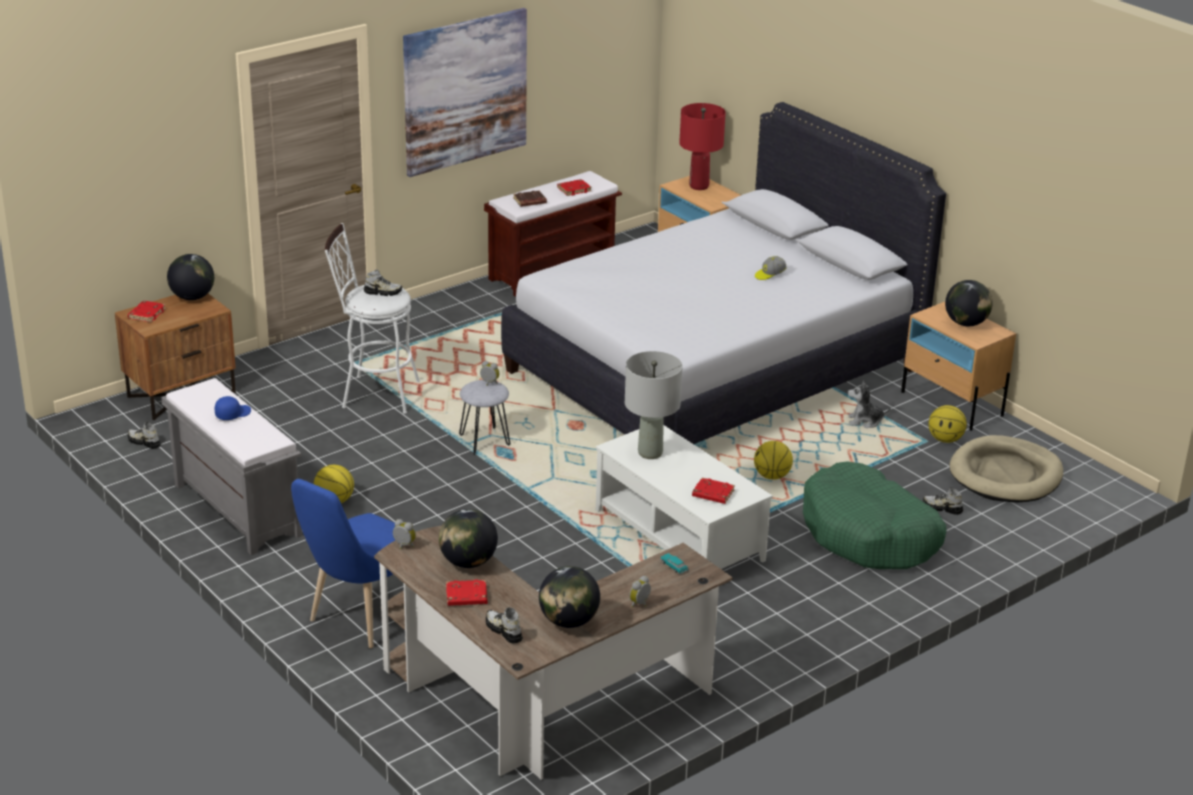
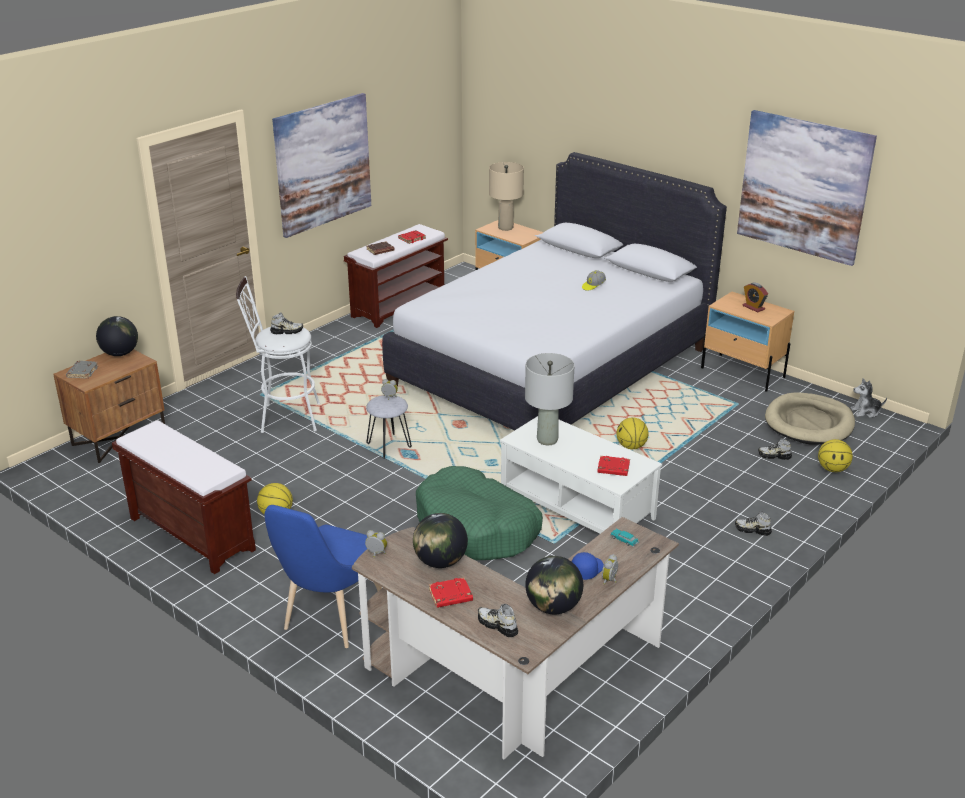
camera: 10 degrees left, 0 degrees up
(144, 442) = (94, 483): shoe -> shoe (752, 530)
(146, 314) = (82, 372): red book -> grey book
(232, 414) = (181, 450): blue cap -> blue cap (586, 570)
(235, 509) = (190, 533): grey bench -> brown bench
(699, 186) = (506, 227): red table lamp -> beige table lamp
(865, 421) = (684, 394): plush toy -> plush toy (866, 412)
(869, 535) = (728, 485): green dog bed -> green dog bed (477, 528)
(945, 440) = (751, 401): basketball -> basketball (833, 469)
(966, 323) = (753, 307): globe -> alarm clock
(1030, 180) = (803, 186): none -> picture

